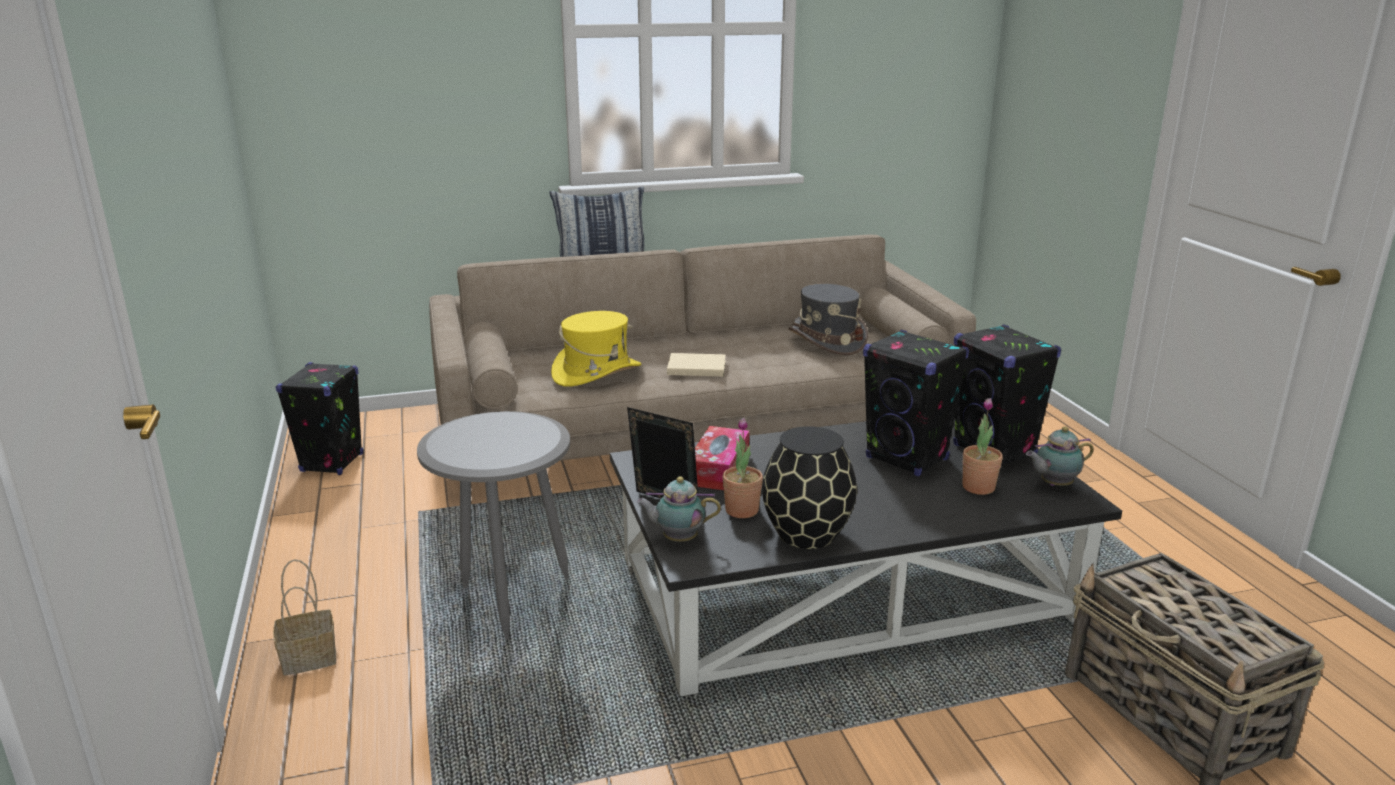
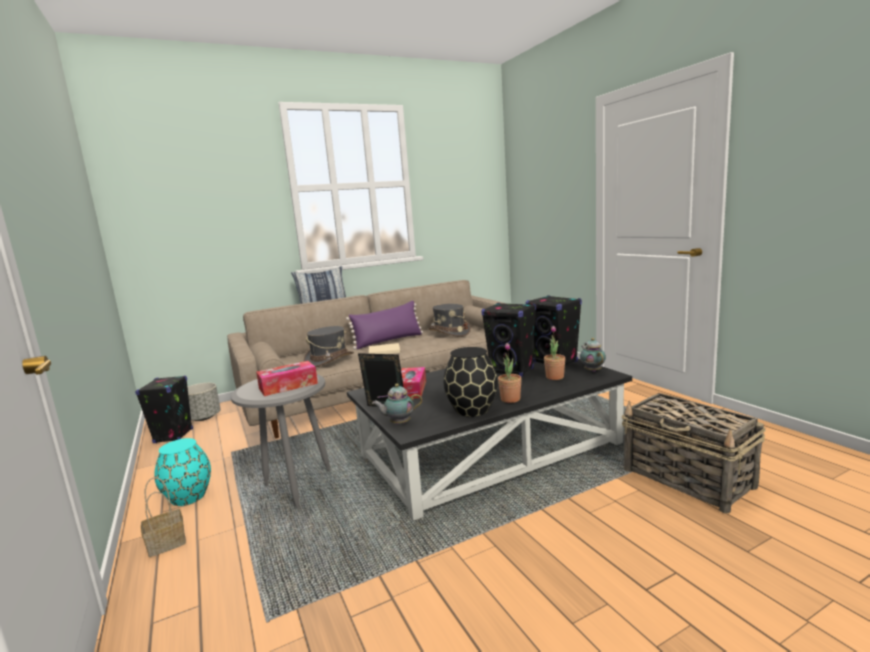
camera: 10 degrees left, 10 degrees down
(346, 583) = (188, 496): none -> turquoise vase
(382, 434) = (203, 418): none -> grey planter
(508, 444) = (288, 386): none -> tissue box
(597, 373) = (329, 360): yellow hat -> grey hat
(711, 342) = (388, 341): none -> purple pillow
(742, 510) = (431, 405): potted plant -> potted plant (510, 399)
(1053, 484) = (592, 370): teapot -> teapot turned 105 degrees clockwise

